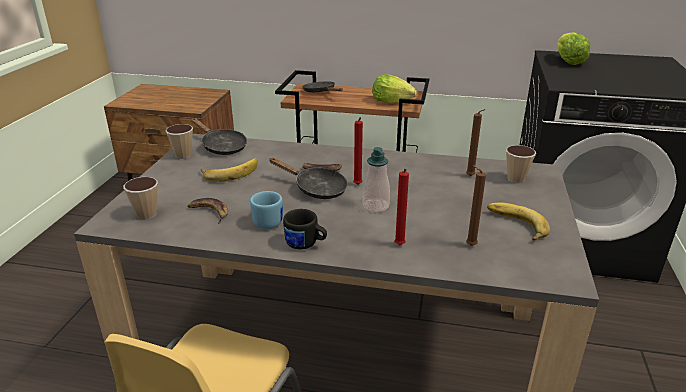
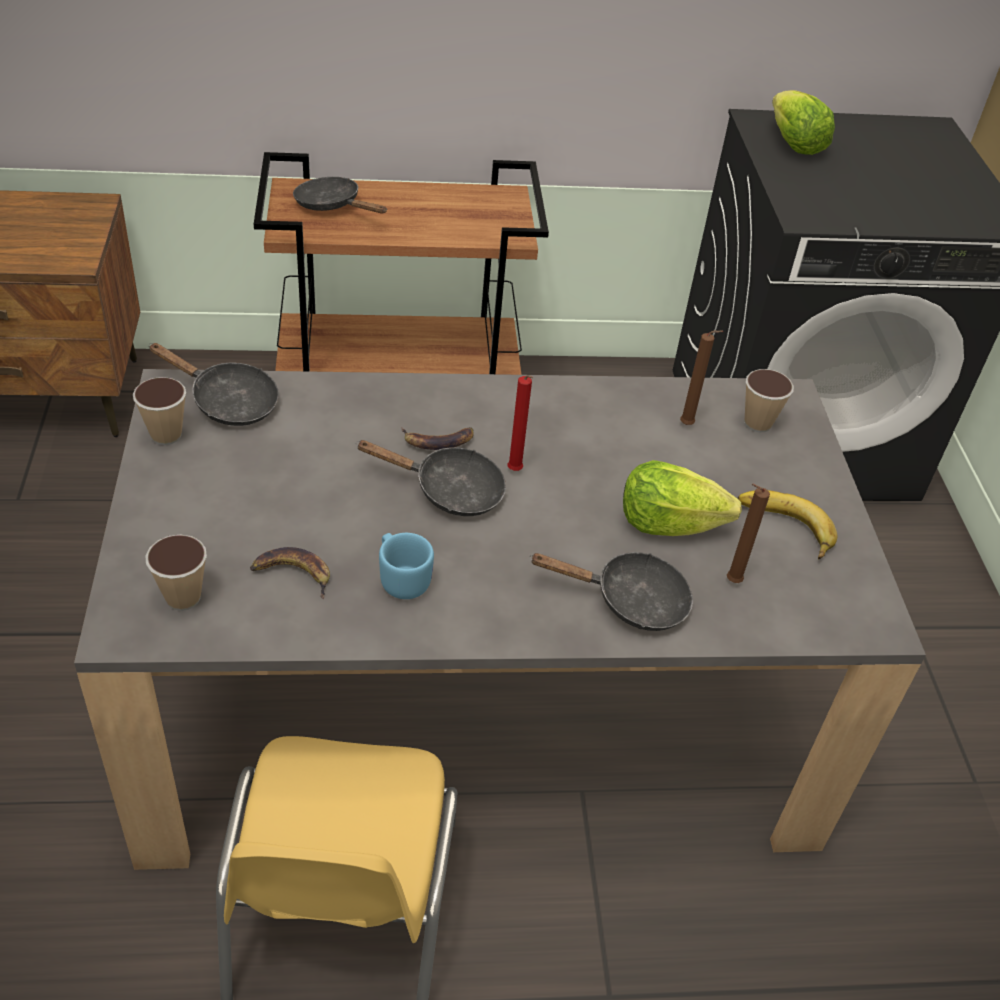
camera: 20 degrees left, 15 degrees up
(230, 172) = (279, 468): banana -> none
(306, 244) = (487, 621): black mug -> none
(376, 206) = (563, 517): soap dispenser -> none
(391, 102) = (477, 224): lettuce -> lettuce (668, 523)
(399, 246) = (630, 600): red candle -> black frying pan

